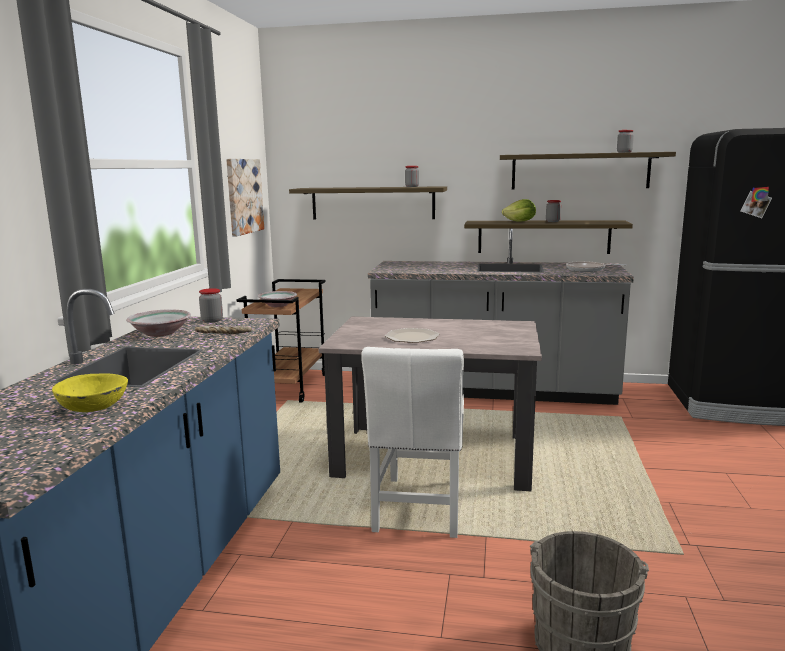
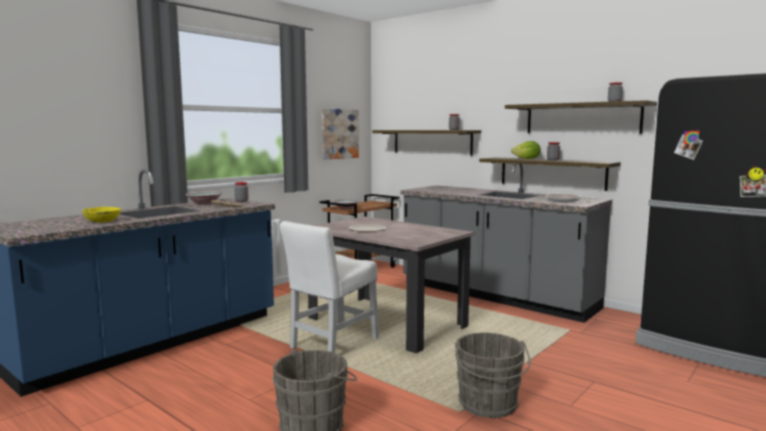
camera: 30 degrees right, 5 degrees down
(692, 535) = (488, 405): none -> grey bucket

